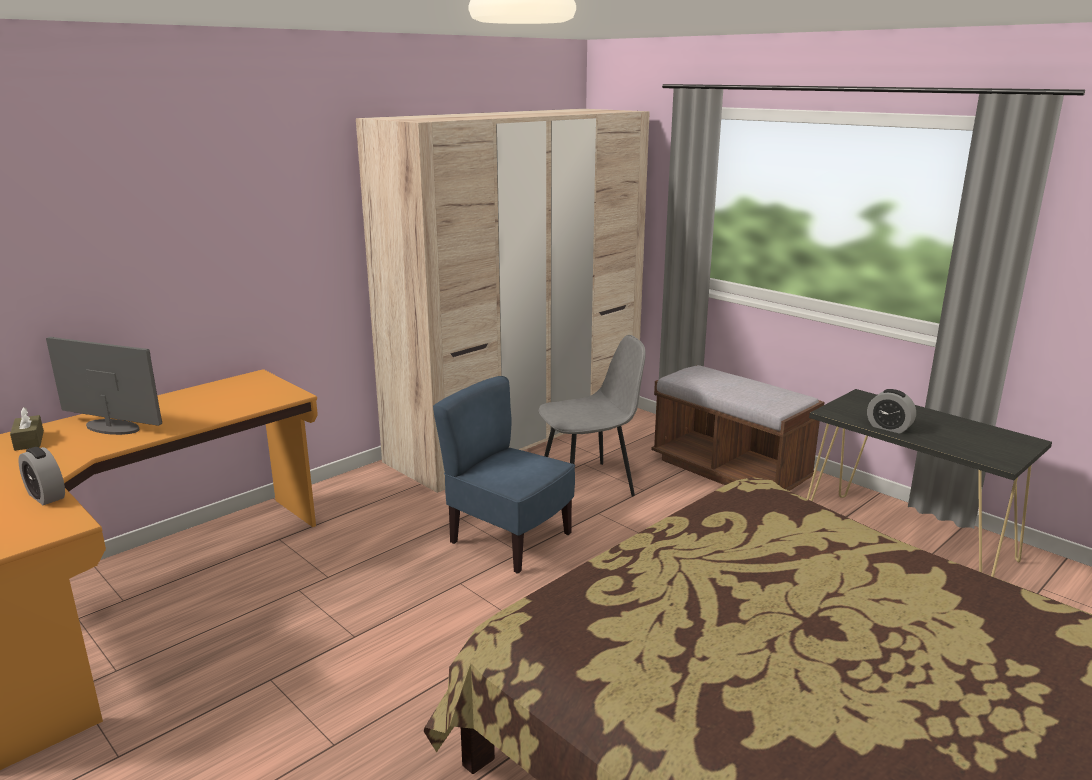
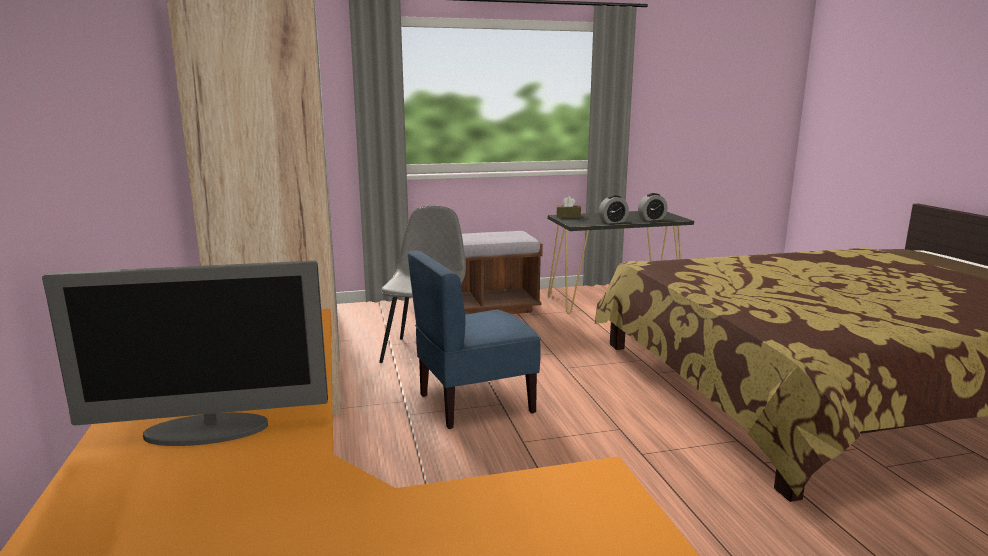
camera: 60 degrees left, 5 degrees down
(29, 440) = (122, 518): brown tissue box -> brown tissue box (568, 216)
(46, 496) = (457, 500): alarm clock -> alarm clock (651, 219)
(112, 427) = (208, 430): monitor -> monitor turned 150 degrees counterclockwise

